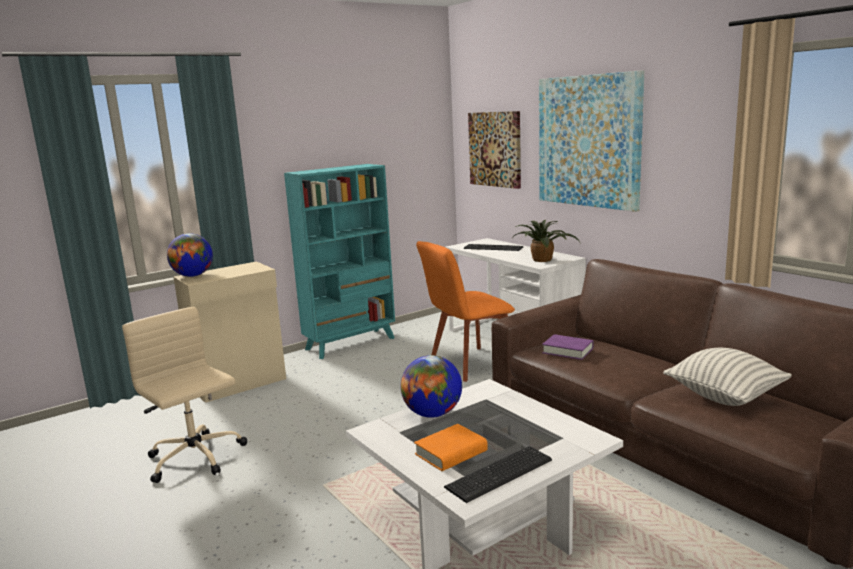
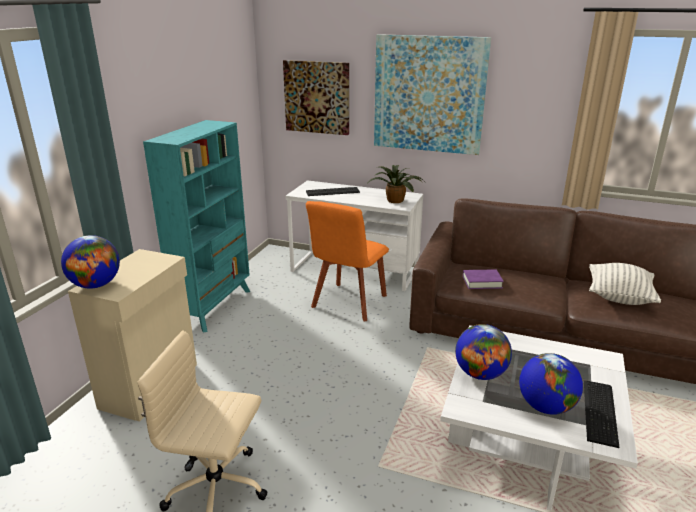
camera: 35 degrees left, 10 degrees up
(451, 453) = (546, 407): orange book -> globe

